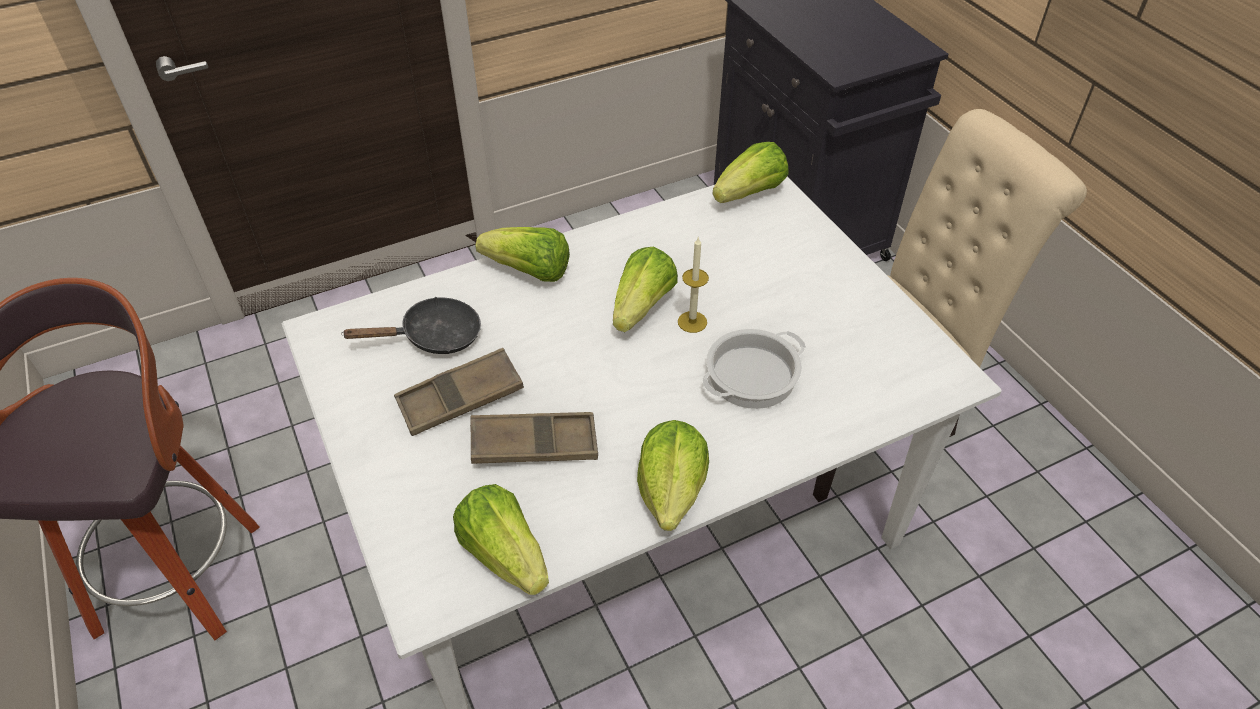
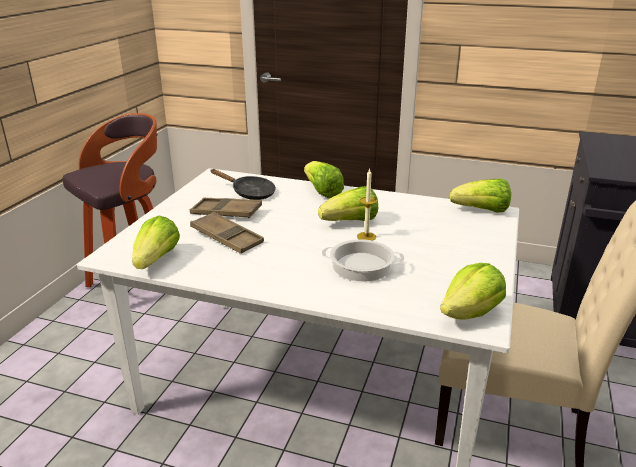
camera: 45 degrees right, 20 degrees down
(672, 491) = (252, 280): lettuce -> lettuce (471, 313)

